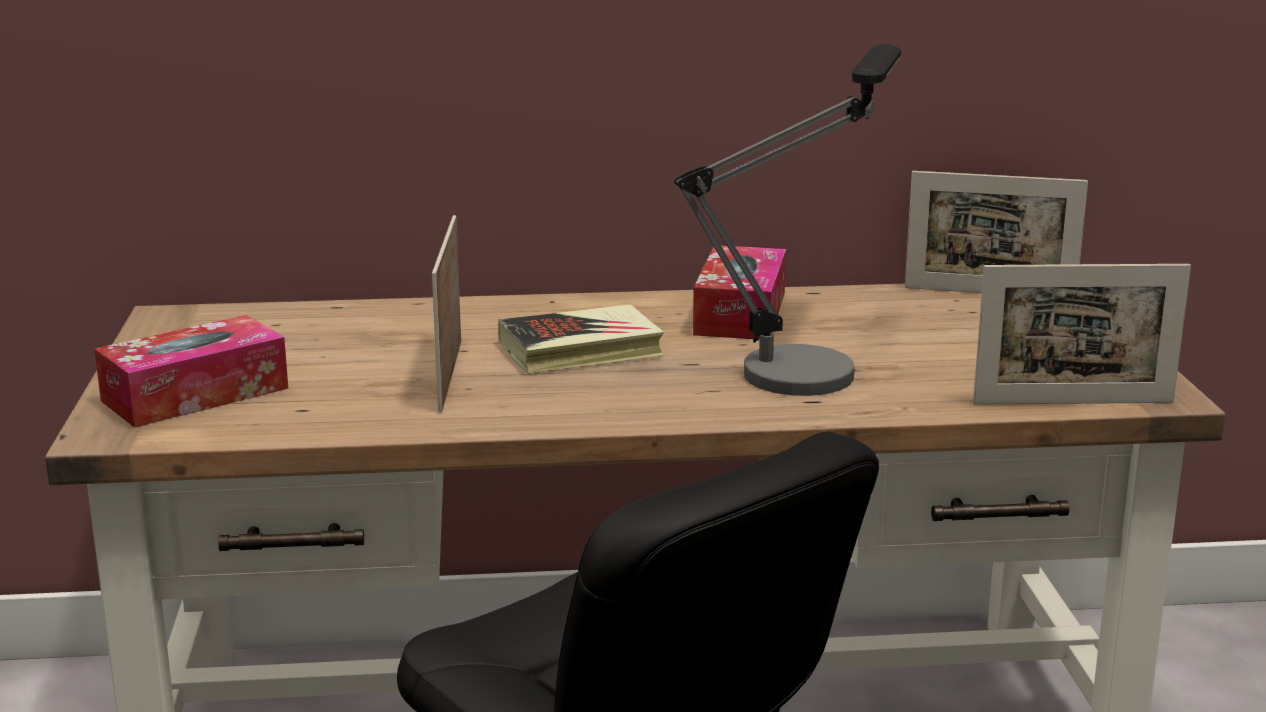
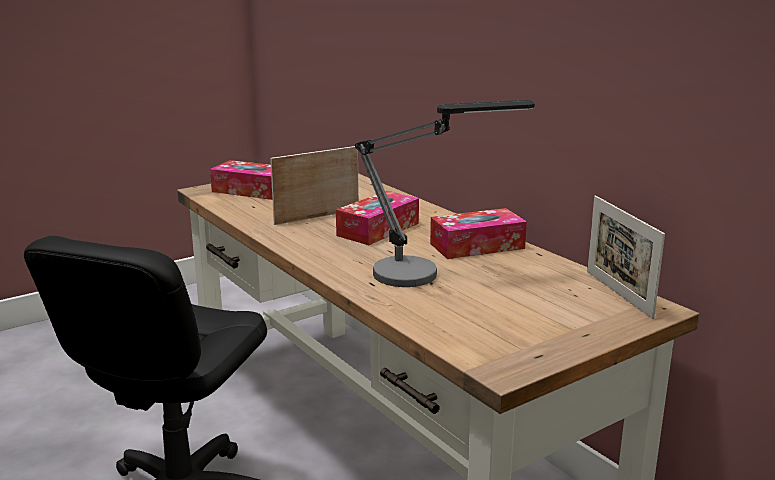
camera: 60 degrees right, 0 degrees up
(581, 350) = (378, 229): book -> tissue box
(1073, 403) = (453, 345): picture frame -> none

